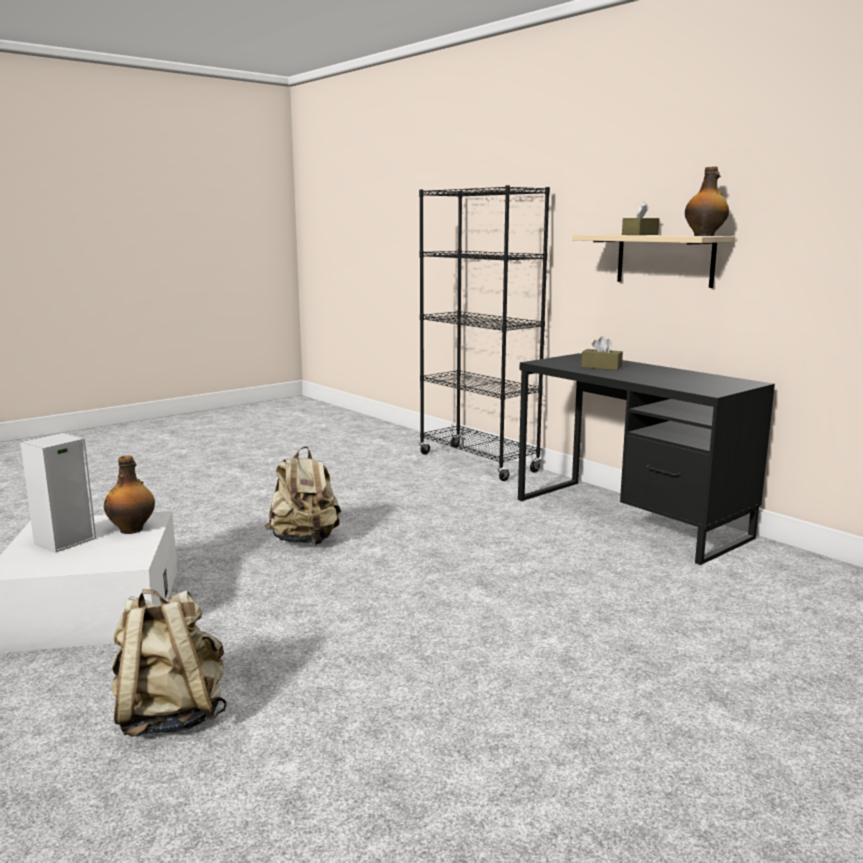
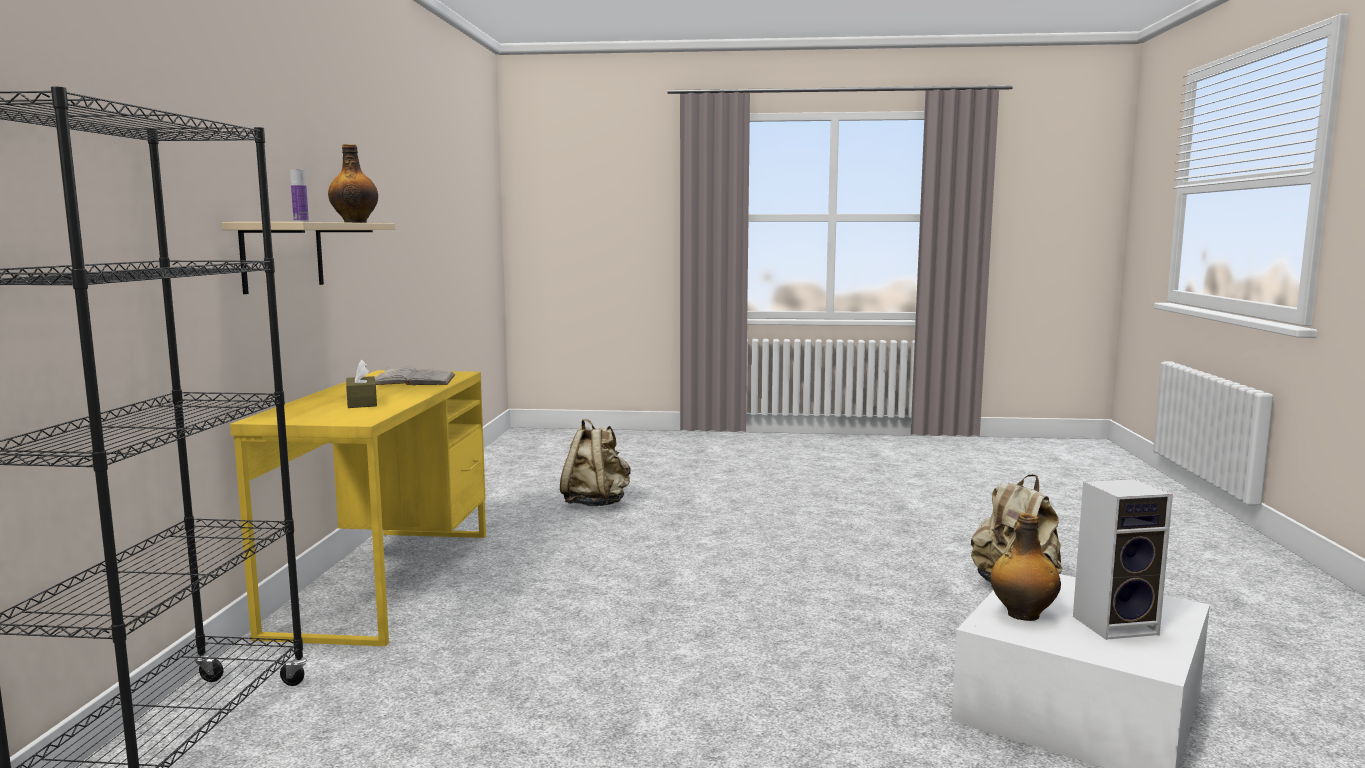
camera: 135 degrees left, 5 degrees down
(305, 541) = (740, 698): beige backpack -> beige backpack (596, 503)
(628, 518) = (387, 580): black desk -> yellow desk
(640, 234) = (301, 221): brown tissue box -> bottle
(689, 381) = (411, 380): none -> white book

